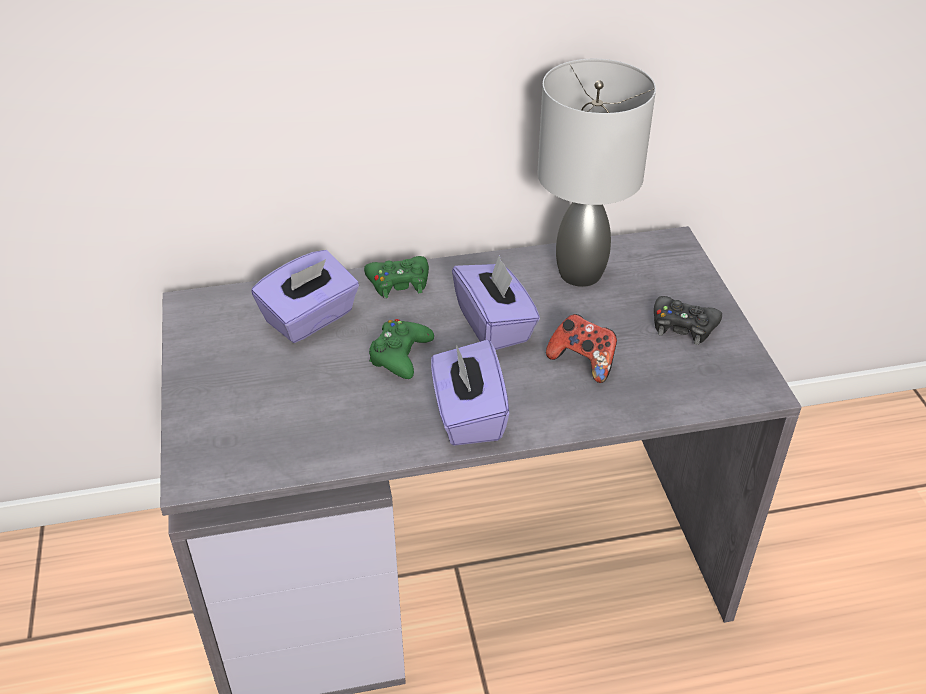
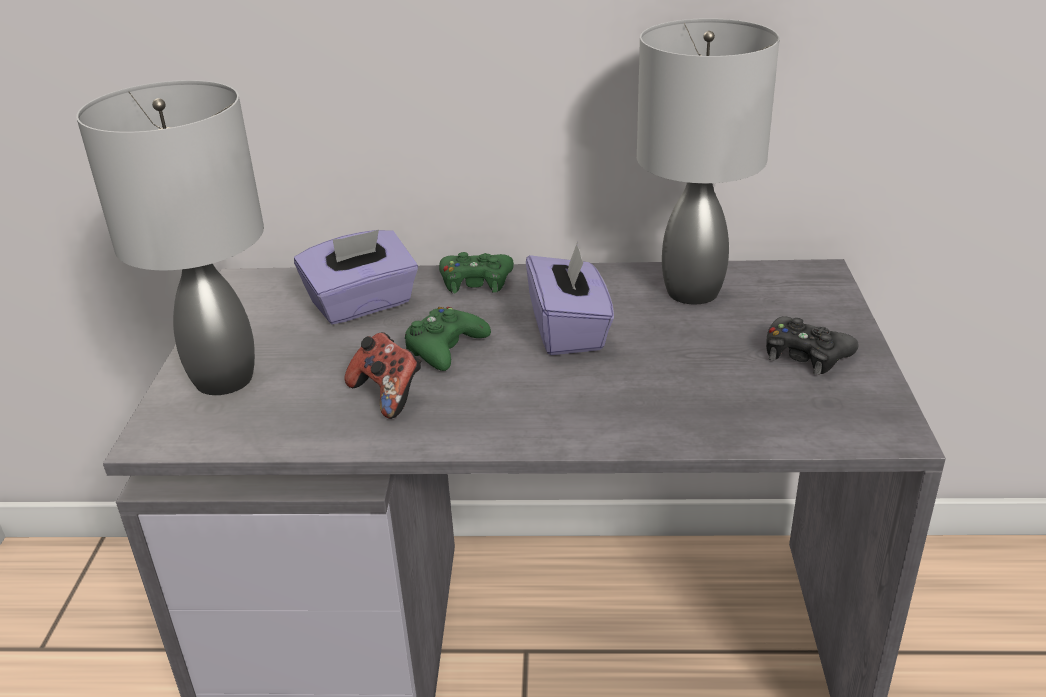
camera: 15 degrees right, 10 degrees down
(223, 410) = (223, 378): none -> grey table lamp
(468, 415) = (498, 415): purple tissue box -> none
(583, 361) = (663, 377): game controller -> game controller (388, 395)

